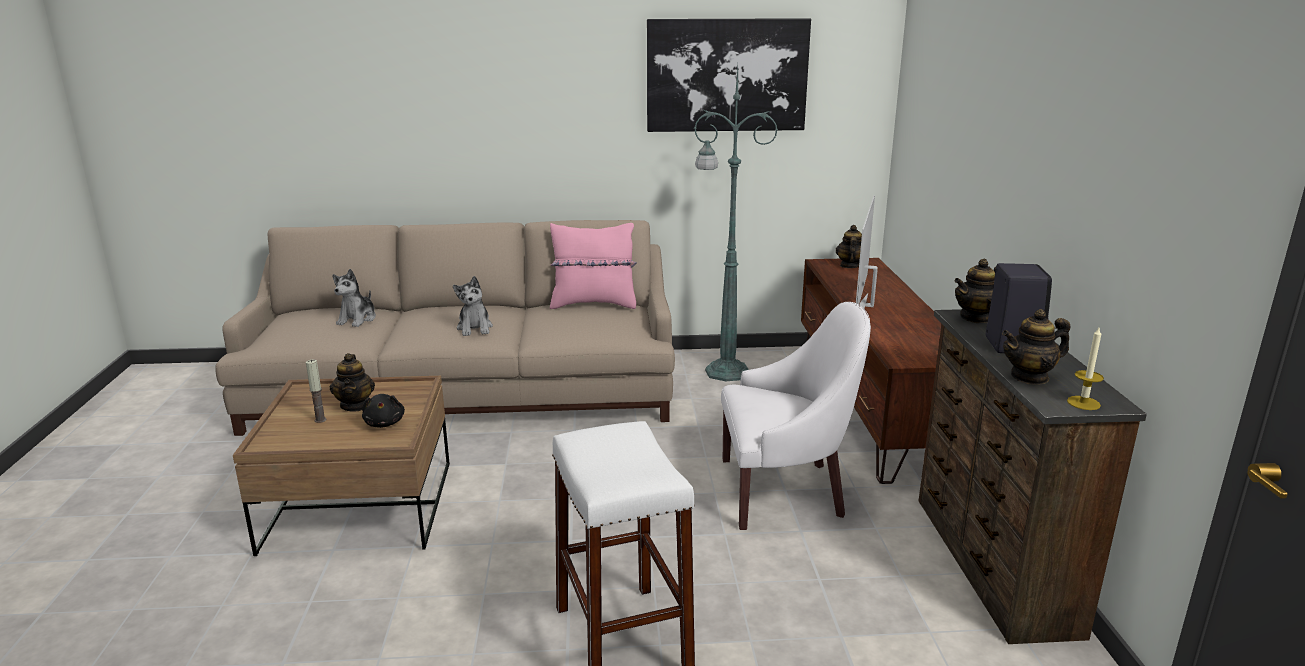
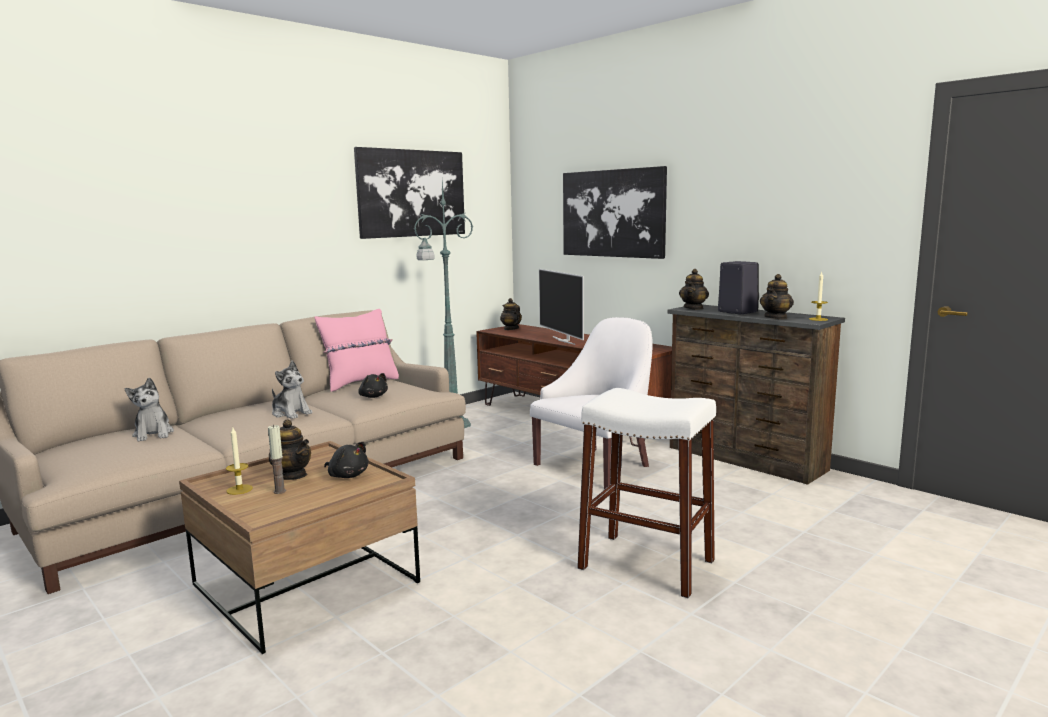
camera: 40 degrees left, 10 degrees down
(305, 406) = (239, 489): none -> candle
(570, 328) = (373, 396): none -> black plush toy
(967, 135) = (613, 213): none -> picture

